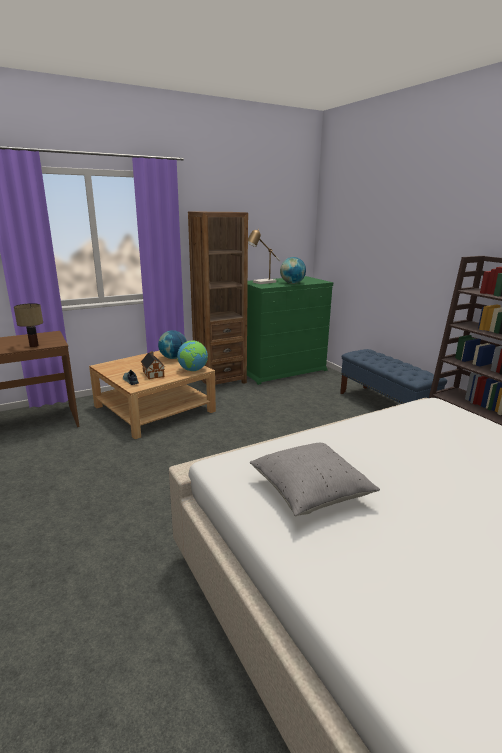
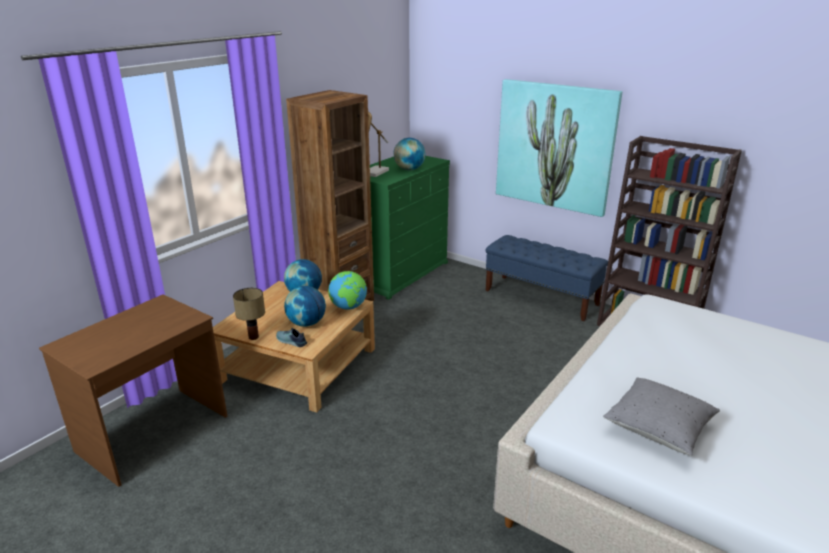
camera: 25 degrees left, 5 degrees up
(34, 345) = (167, 328): table lamp -> table lamp (253, 337)
(153, 373) = (306, 323): toy house -> globe
(411, 269) = (555, 146): none -> picture

